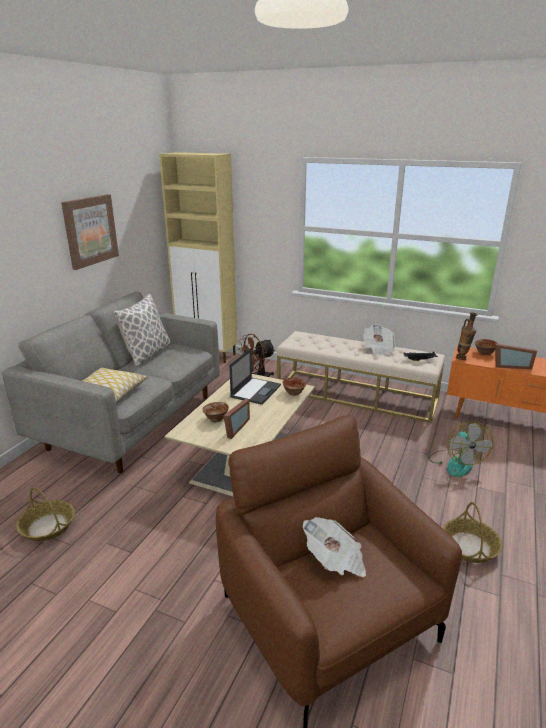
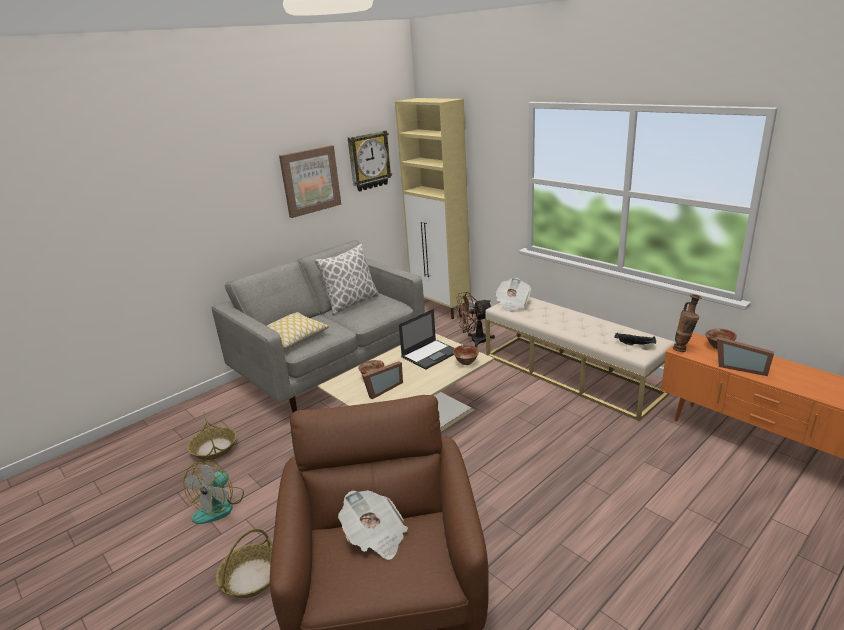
camera: 25 degrees right, 0 degrees up
(138, 212) = (369, 161): none -> wall clock
(378, 348) = (595, 324): newspaper -> newspaper (512, 304)
(456, 463) = (636, 473): fan -> fan (219, 506)
(470, 546) = (584, 570): basket -> basket (251, 577)

